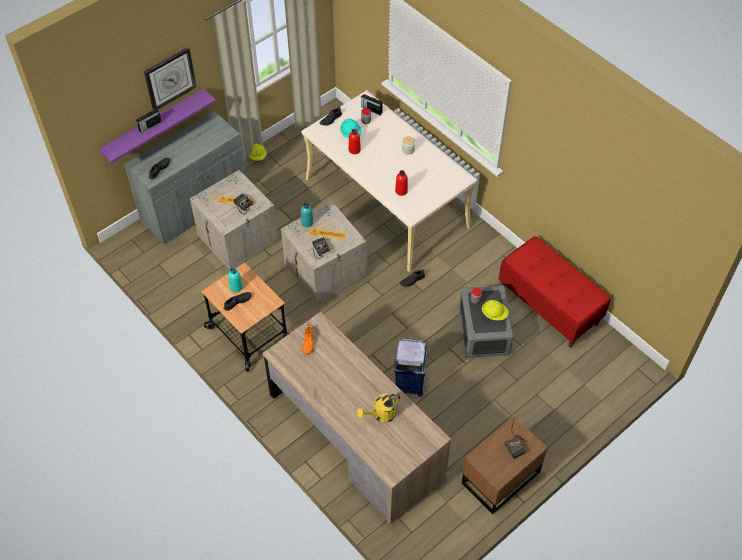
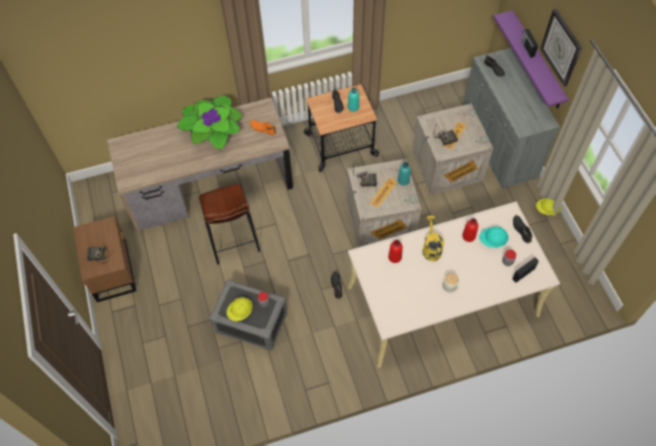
camera: 115 degrees right, 5 degrees up
(332, 386) = (213, 131): none -> potted plant
(381, 415) = (168, 154): yellow watering can -> yellow watering can (431, 248)
(409, 383) = (233, 240): blue trash can -> brown stool
(549, 305) = (248, 397): red bench -> none

